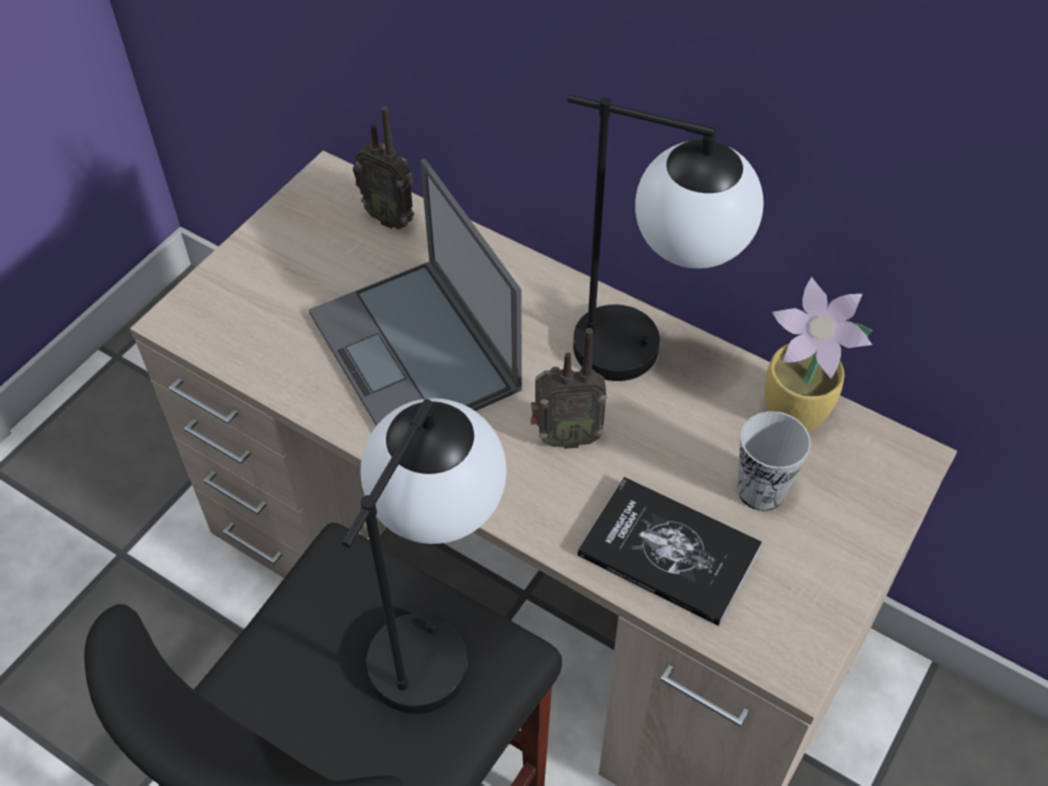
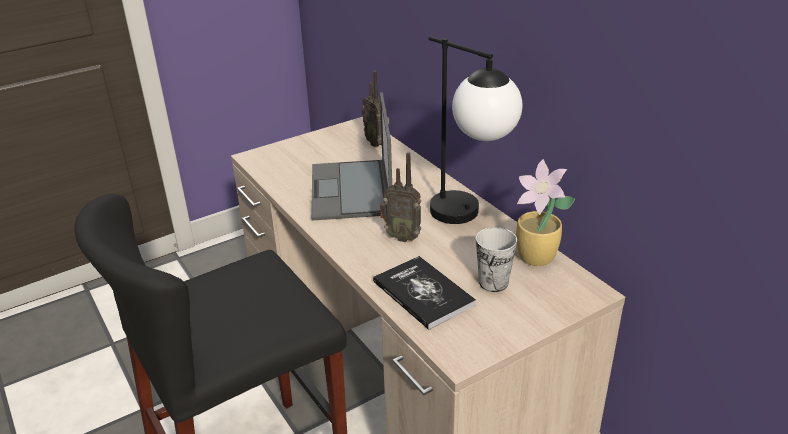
camera: 25 degrees right, 20 degrees down
(435, 630) = (284, 297): table lamp -> none

